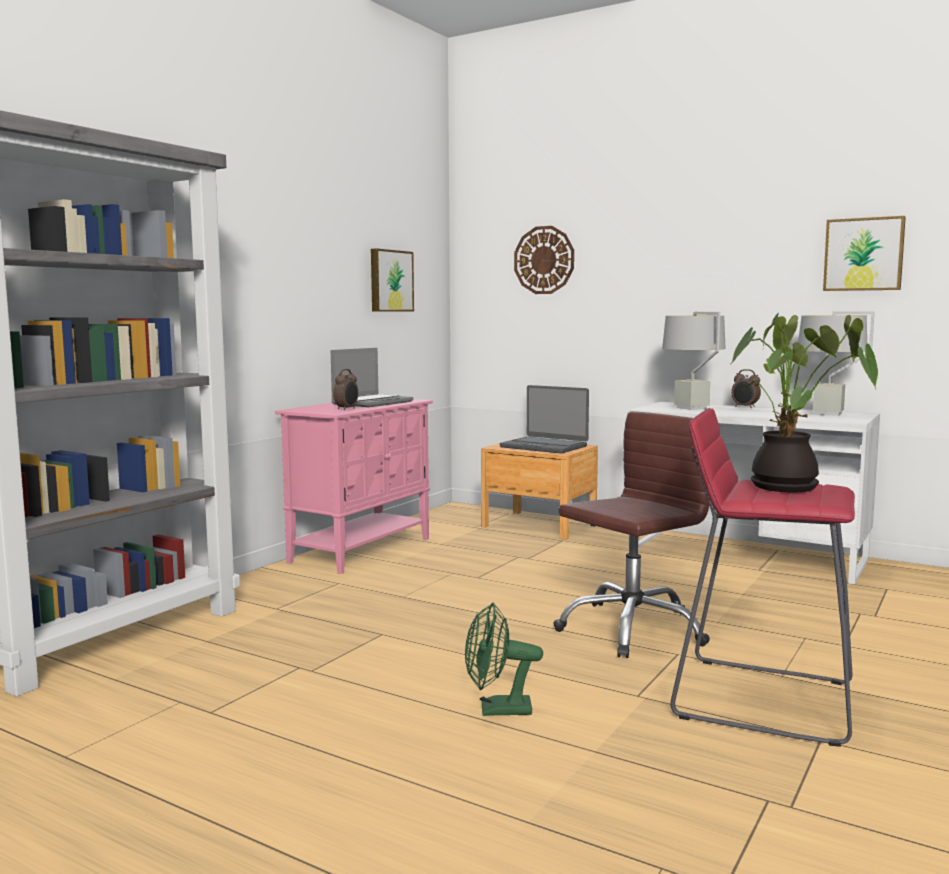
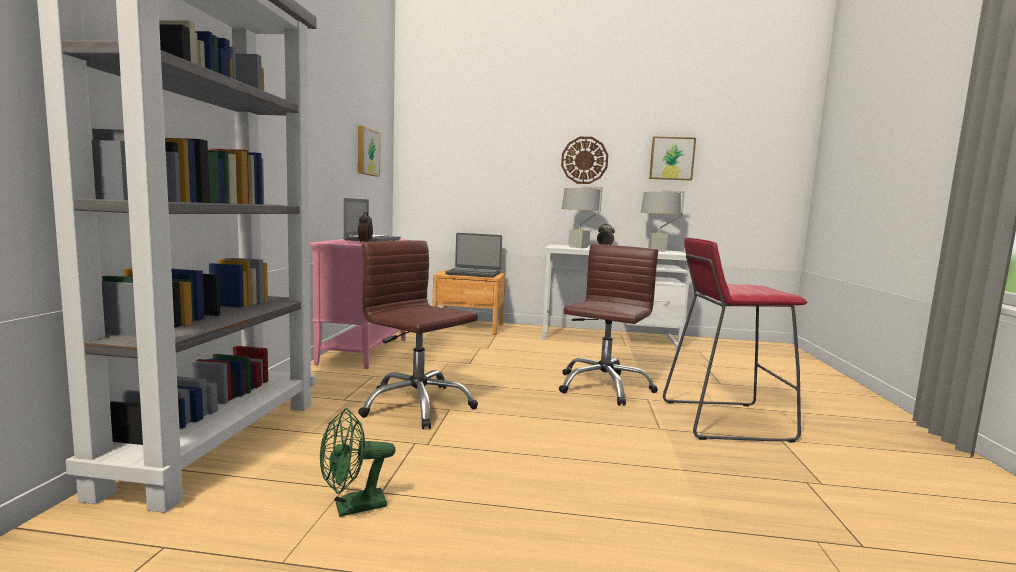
camera: 25 degrees left, 0 degrees up
(349, 625) = (417, 405): none -> brown office chair
(497, 710) = (592, 452): green fan -> green fan (352, 508)
(544, 260) = (467, 148): wall clock -> wall clock (584, 160)
(790, 487) = (744, 286): potted plant -> none

